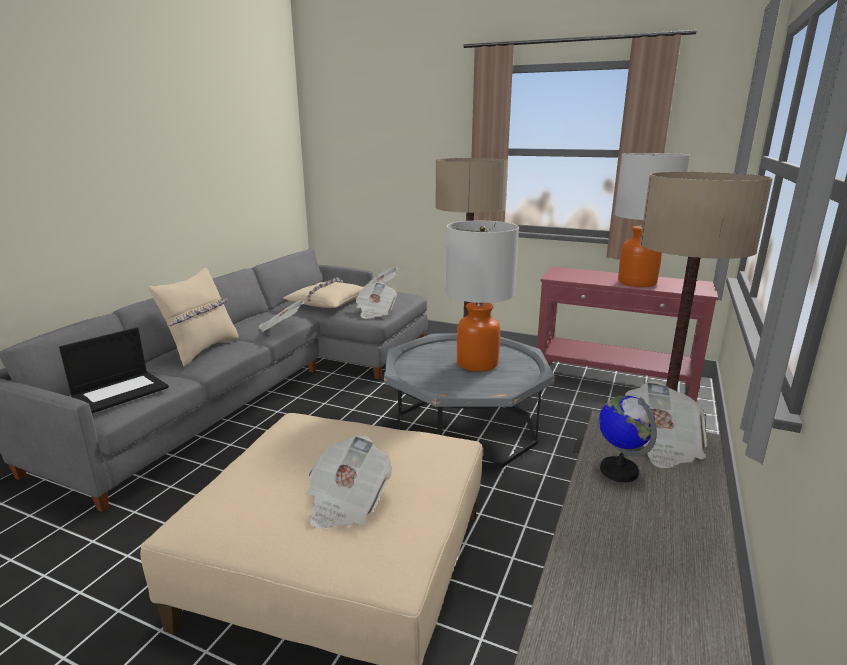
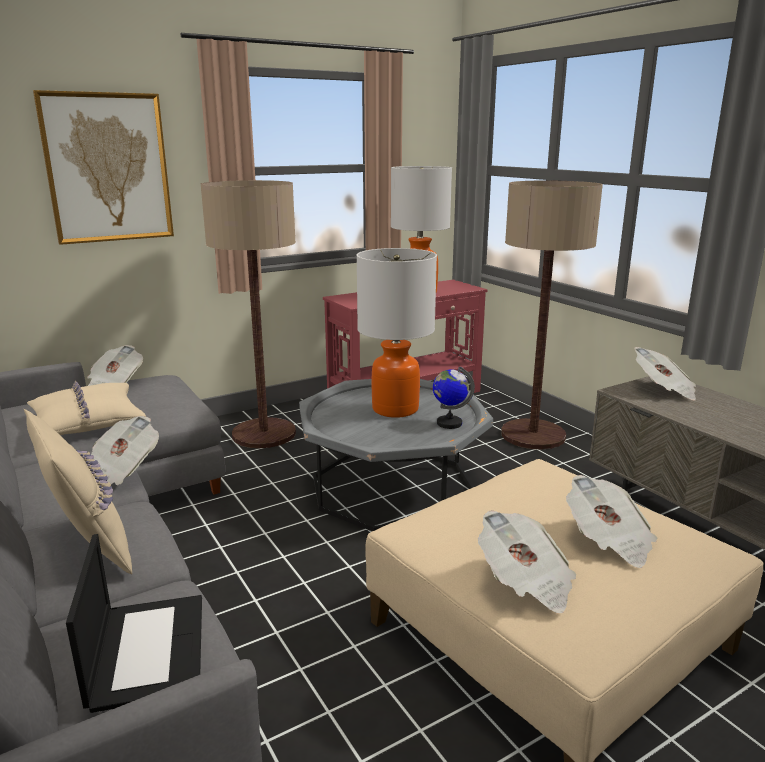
camera: 55 degrees left, 0 degrees up
(375, 312) = (178, 407): newspaper -> newspaper (526, 582)
(413, 145) = (107, 168): none -> picture
(618, 471) = (691, 412): globe -> globe (449, 423)

